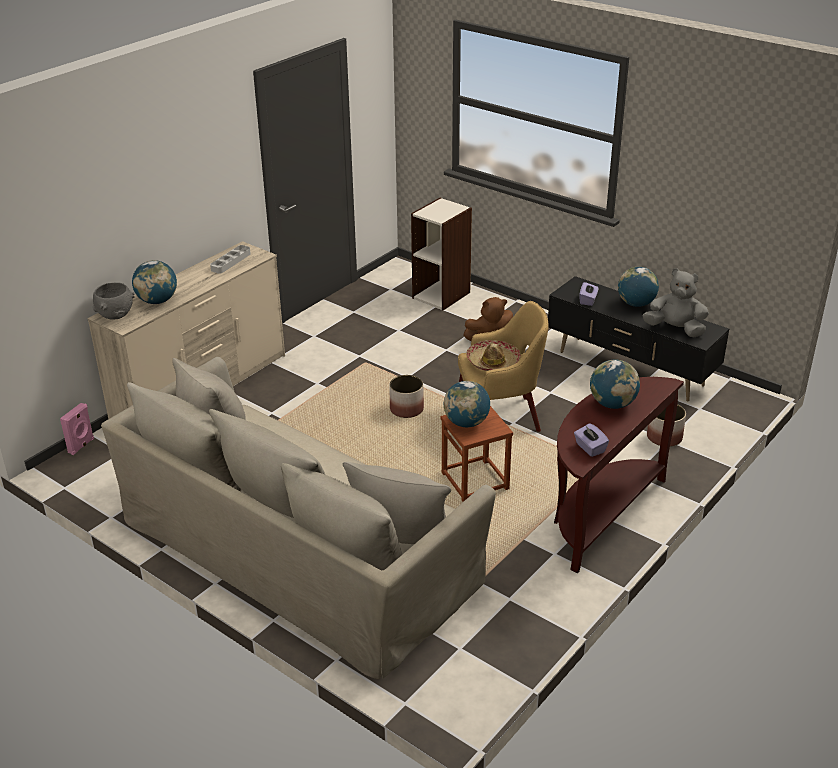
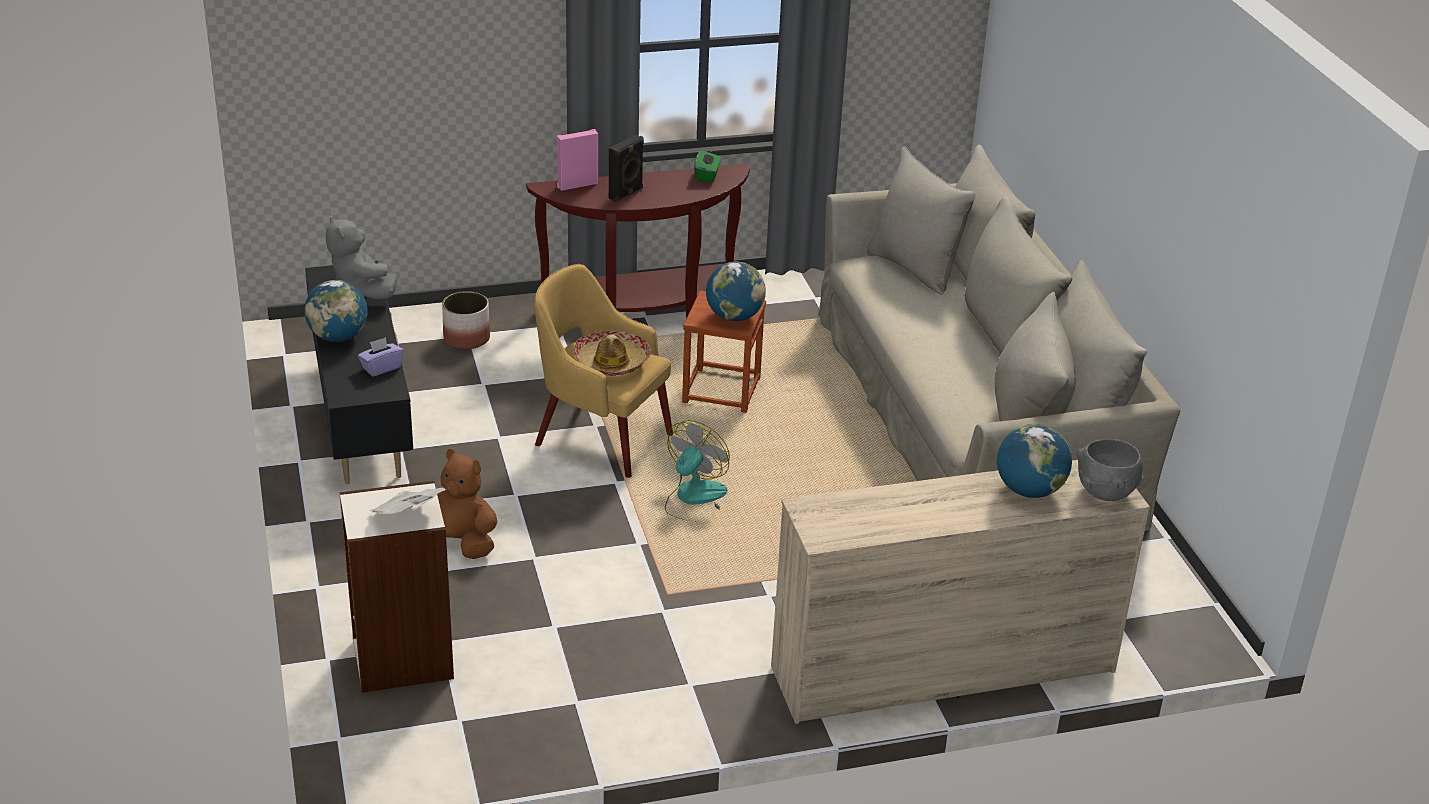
camera: 145 degrees left, 0 degrees up
(82, 446) = (1169, 656): pink speaker -> pink speaker (577, 184)
(231, 262) = (864, 516): grey tray -> none
(407, 409) = (694, 500): planter -> fan
(431, 211) = (409, 516): none -> newspaper
(589, 448) = (707, 175): purple tissue box -> green tissue box
(612, 404) = (626, 194): globe -> black speaker

